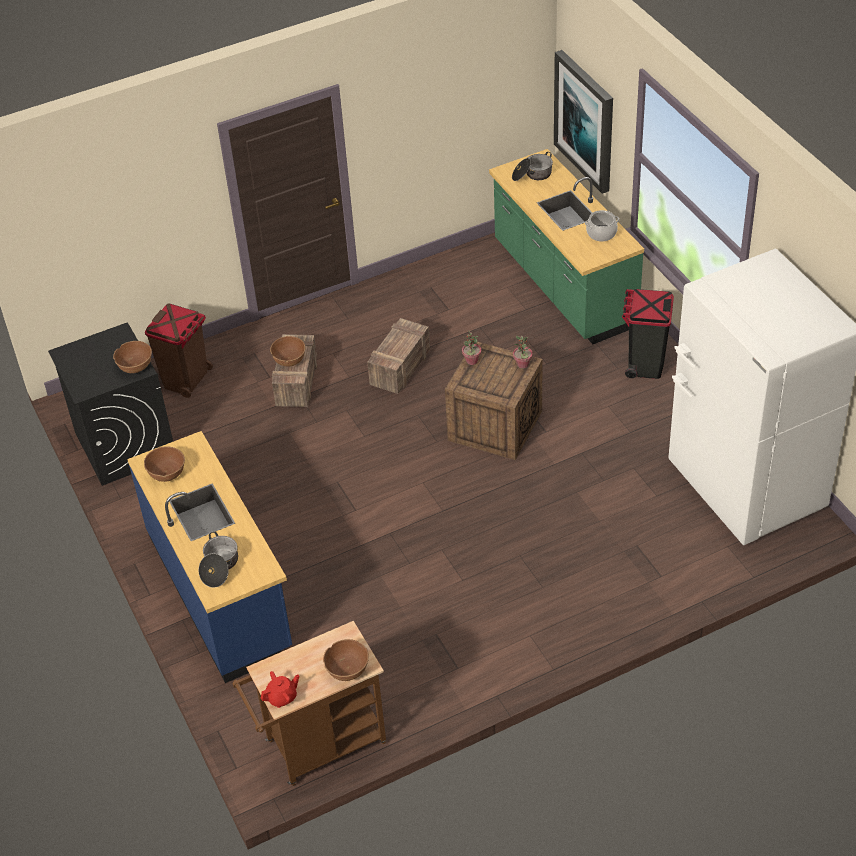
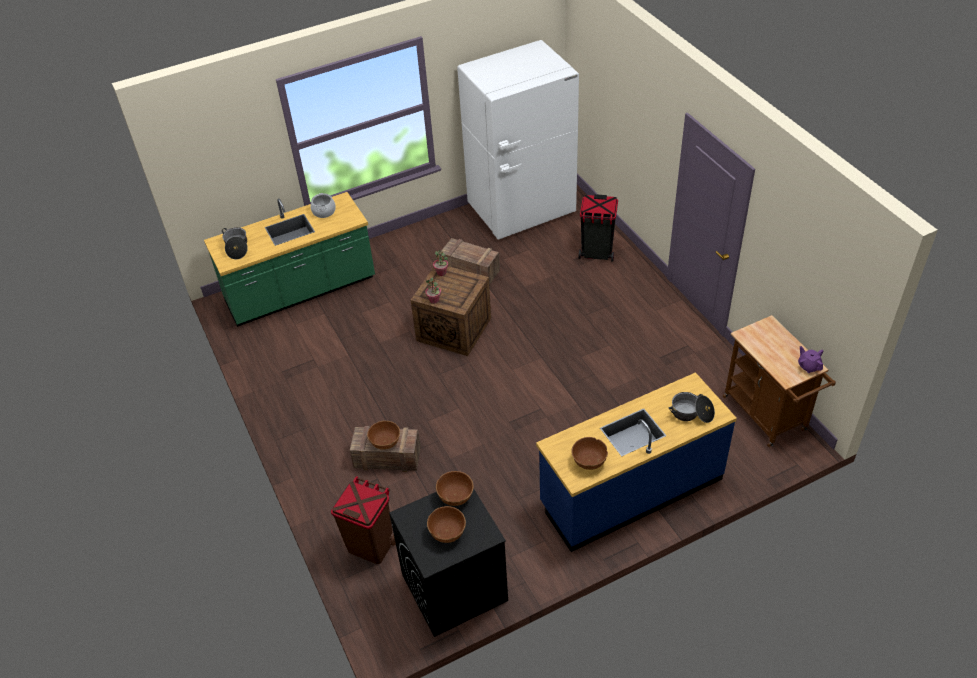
camera: 90 degrees left, 0 degrees up
(282, 697) = (808, 366): red teapot -> purple teapot
(347, 669) = (776, 333): brown bowl -> brown bowl (447, 532)
(400, 367) = (379, 387): crate -> crate (469, 271)
(585, 120) = (222, 185): picture -> none
(645, 364) = (399, 251): black trash can -> black trash can (597, 253)

